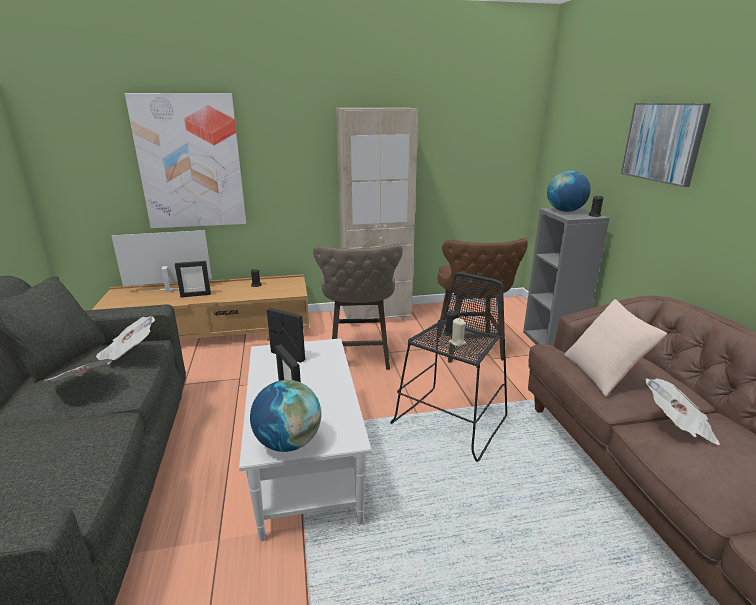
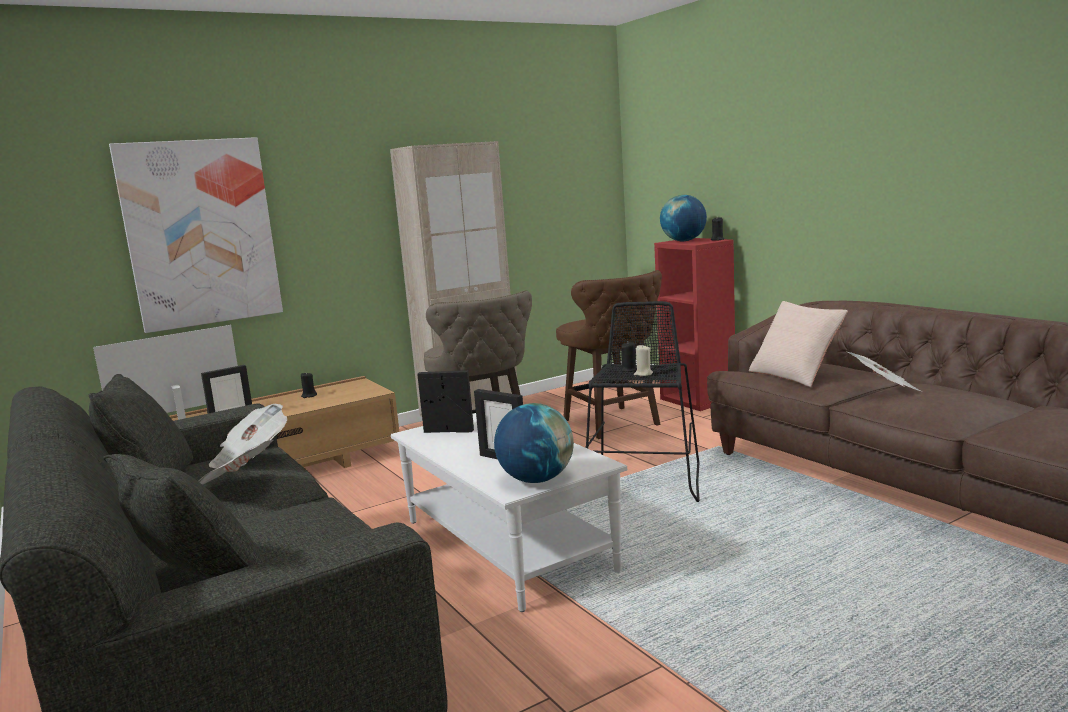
camera: 20 degrees left, 10 degrees down
(553, 341) = (698, 400): grey bookcase -> red bookcase
(663, 142) = (773, 151): picture -> none

